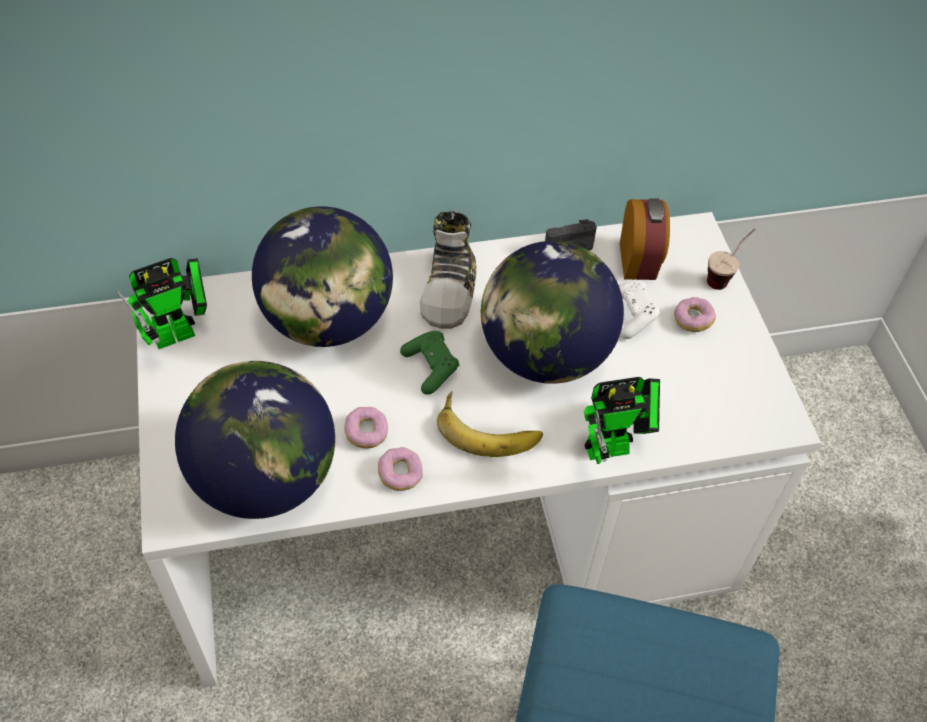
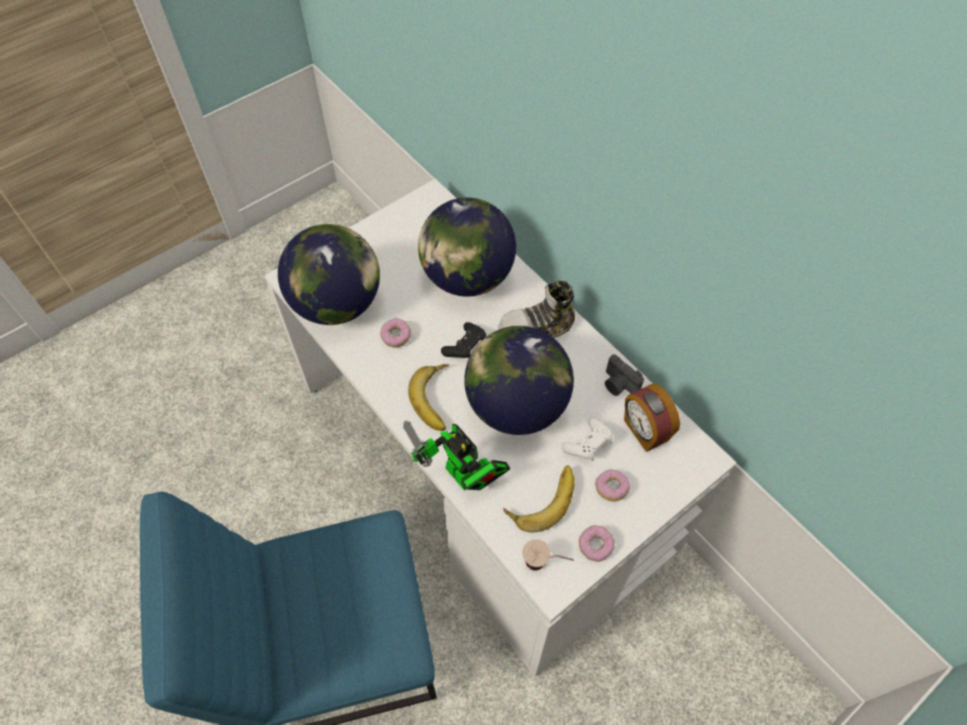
camera: 65 degrees right, 5 degrees up
(181, 333) = (414, 215): toy robot -> none
(400, 474) = (376, 367): donut -> donut (595, 546)
(431, 368) = (465, 347): green game controller -> black game controller
(639, 261) = (644, 431): alarm clock -> alarm clock turned 90 degrees clockwise
(675, 385) = (541, 498): none -> banana
(725, 276) = (672, 495): cup -> cup (545, 565)

